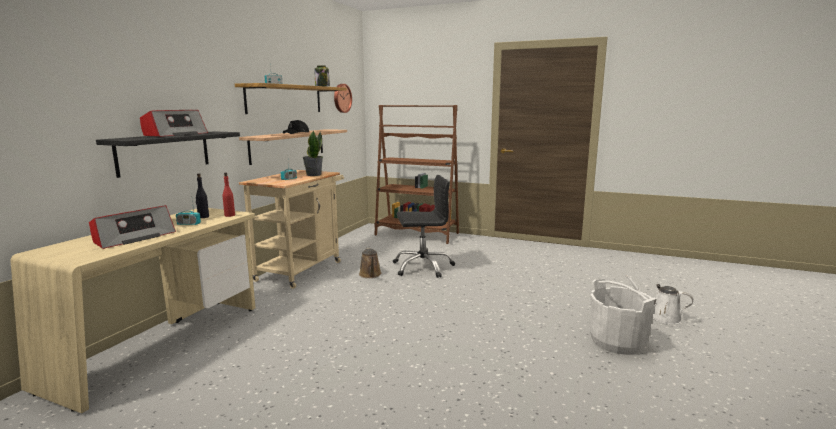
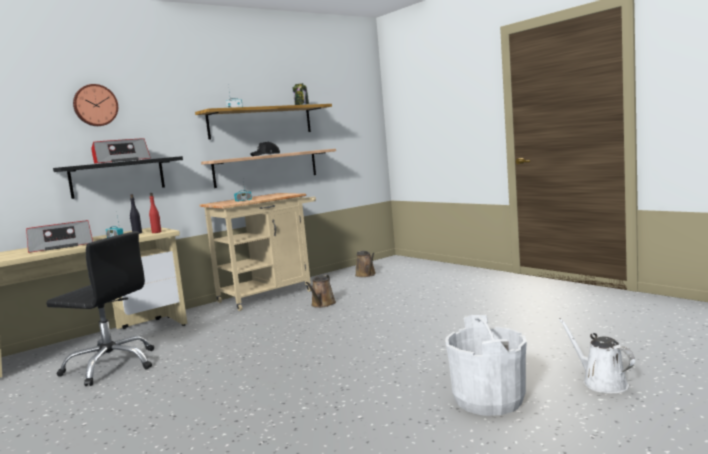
camera: 30 degrees right, 5 degrees down
(313, 175) = (275, 196): potted plant -> none
(341, 98) = (344, 115): wall clock -> wall clock (95, 105)
(370, 243) = (366, 275): none -> brown watering can
(417, 234) = (430, 268): brown bookcase -> none
(422, 267) = (385, 301): black office chair -> black office chair (111, 366)

